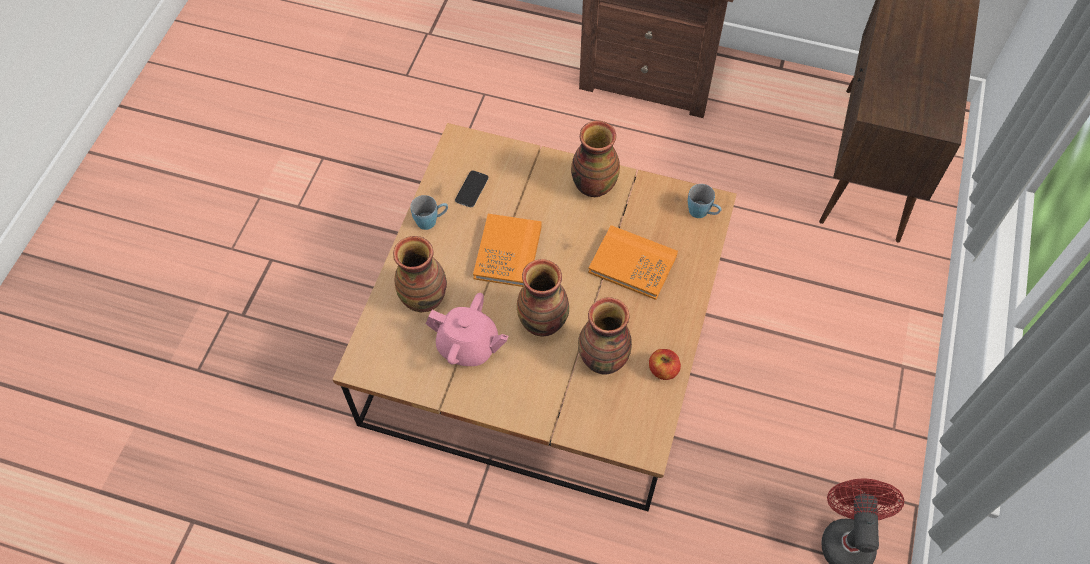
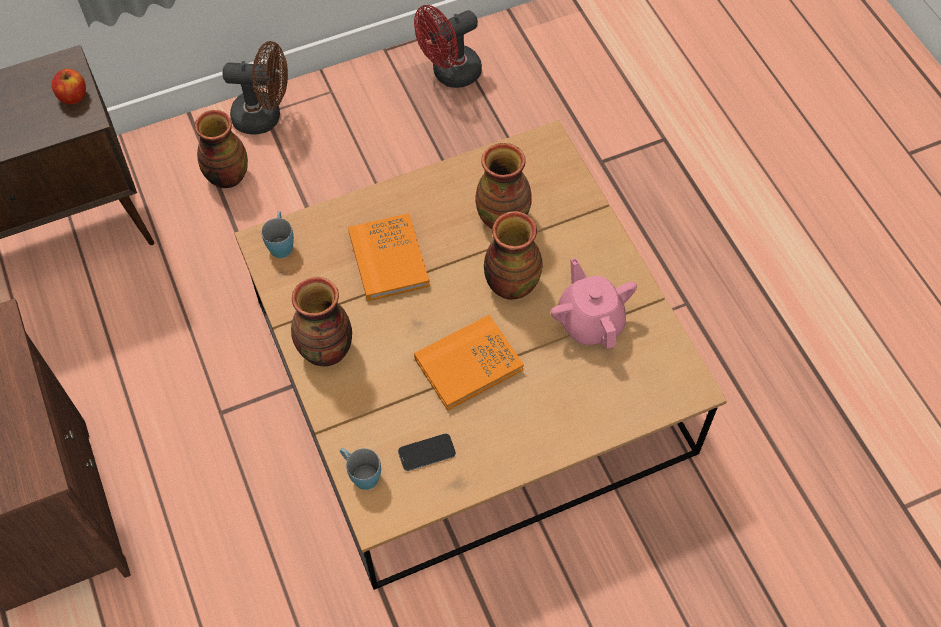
camera: 130 degrees left, 0 degrees up
(424, 297) = (580, 394): vase -> vase (226, 176)
(431, 220) = (496, 459): blue mug -> blue mug (360, 474)
(663, 370) = (472, 173): apple -> apple (73, 96)
(899, 363) = (265, 116): none -> brown fan

